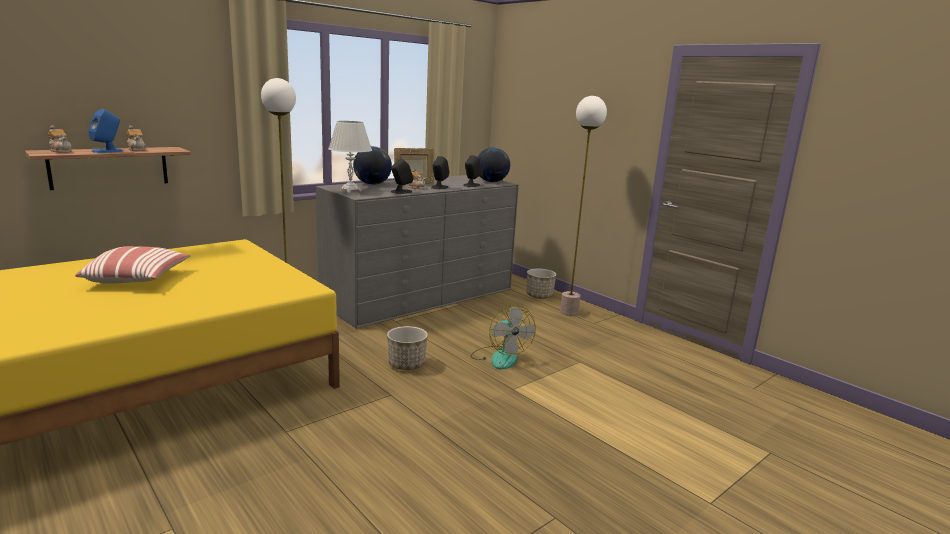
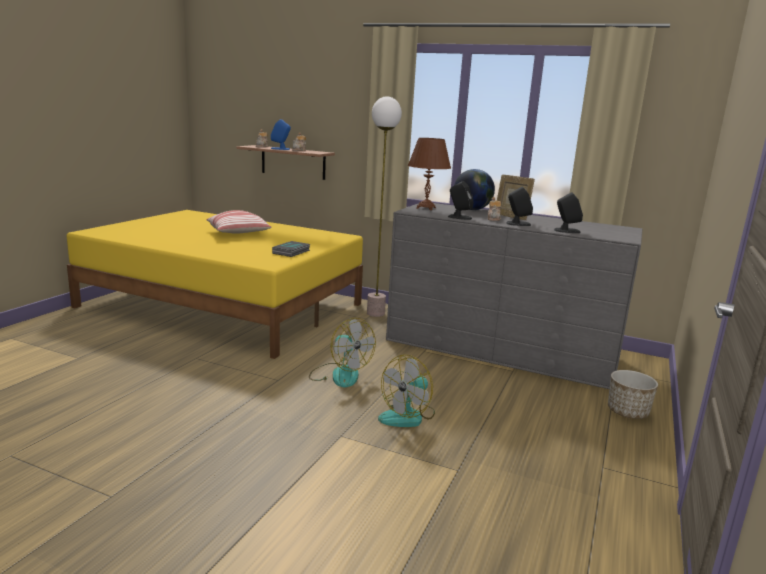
camera: 65 degrees right, 0 degrees up
(271, 272) = (291, 252): none -> book
(350, 190) = (426, 208): white table lamp -> brown table lamp
(406, 364) = (339, 374): planter -> fan
(491, 182) = (615, 235): globe -> none
(569, 312) = (608, 442): floor lamp -> none

